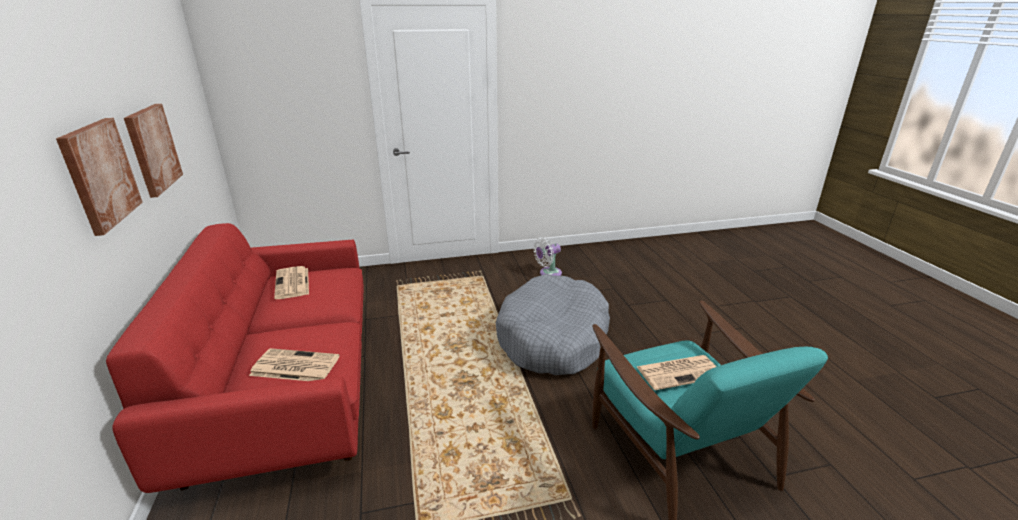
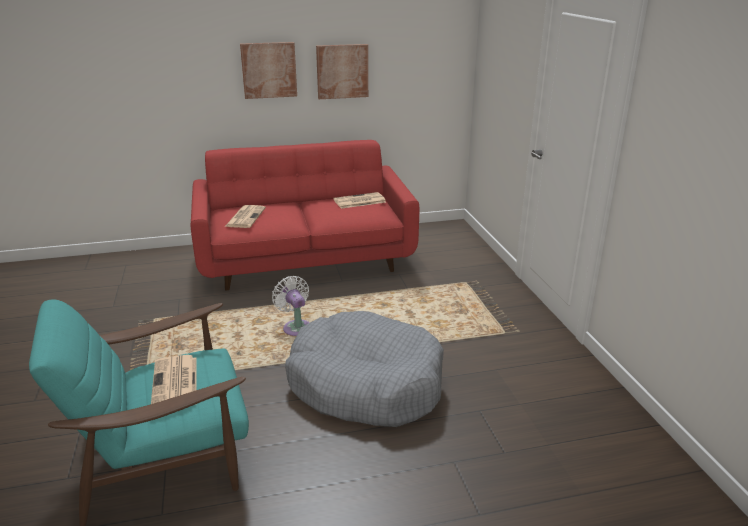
camera: 90 degrees right, 0 degrees up
(548, 273) = (531, 387): white fan -> white fan (296, 327)

